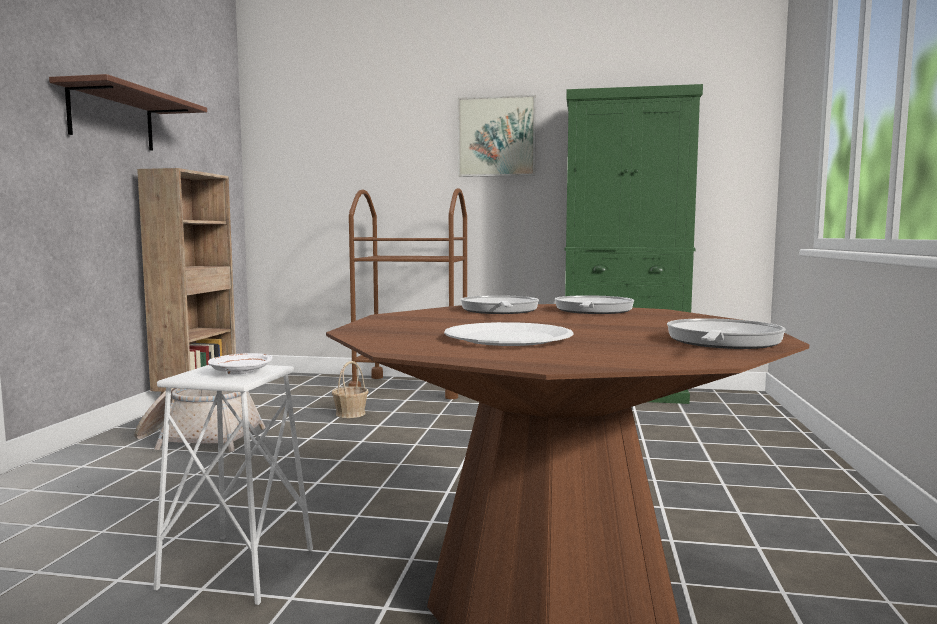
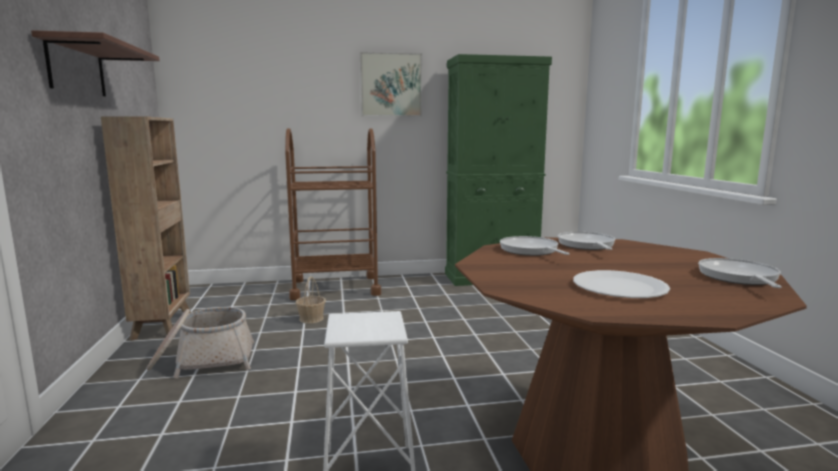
camera: 20 degrees left, 5 degrees up
(241, 372) = (375, 323): white plate -> none

